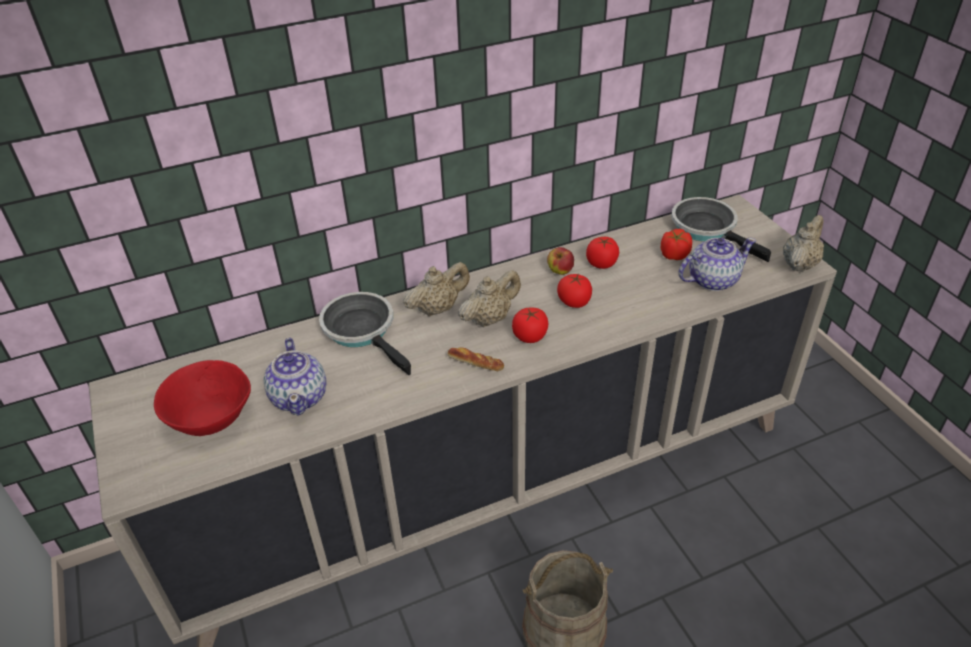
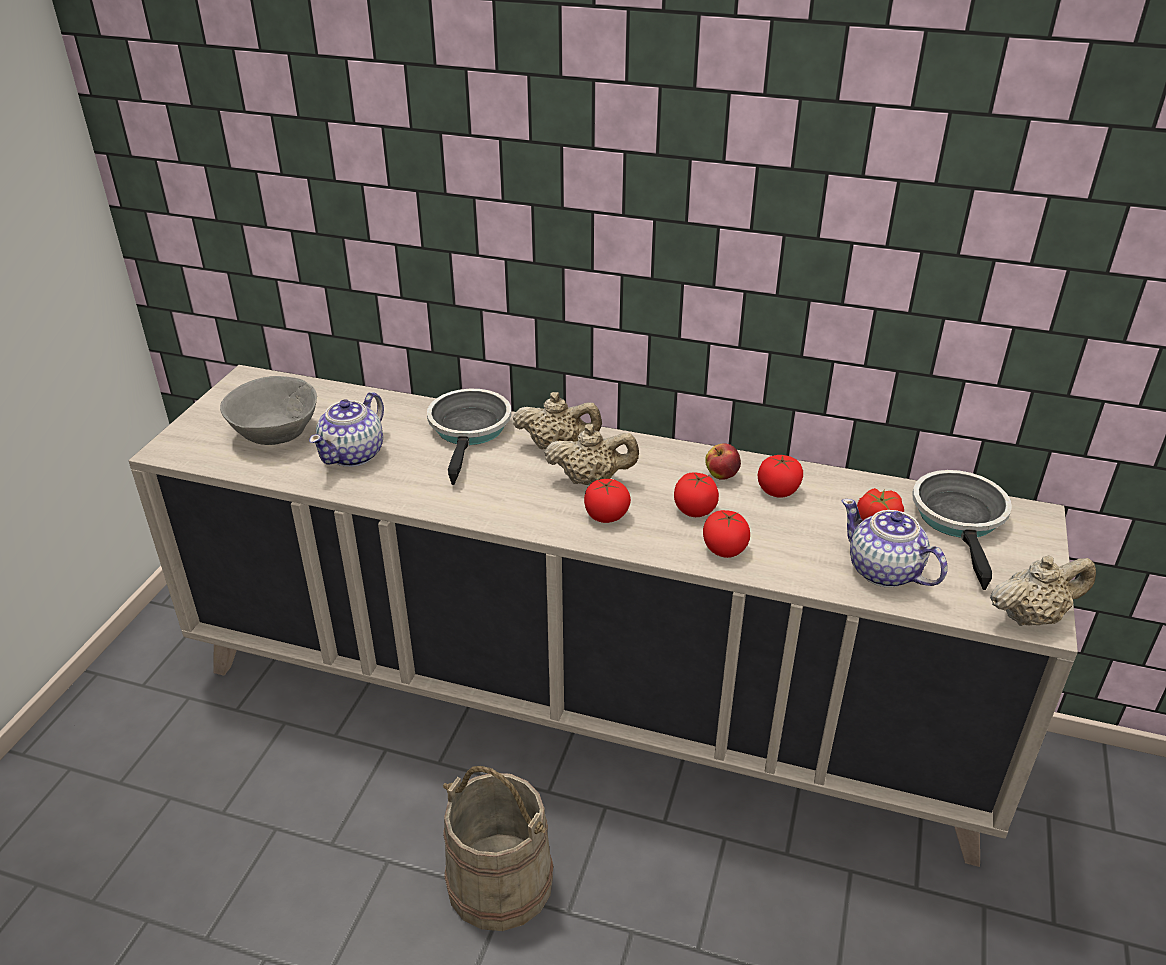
camera: 40 degrees right, 5 degrees down
(210, 419) = (274, 434): red bowl -> grey bowl
(475, 363) = (525, 509): bread -> none
(621, 316) = (724, 549): none -> tomato
(711, 280) = (884, 572): teapot -> teapot turned 150 degrees counterclockwise

